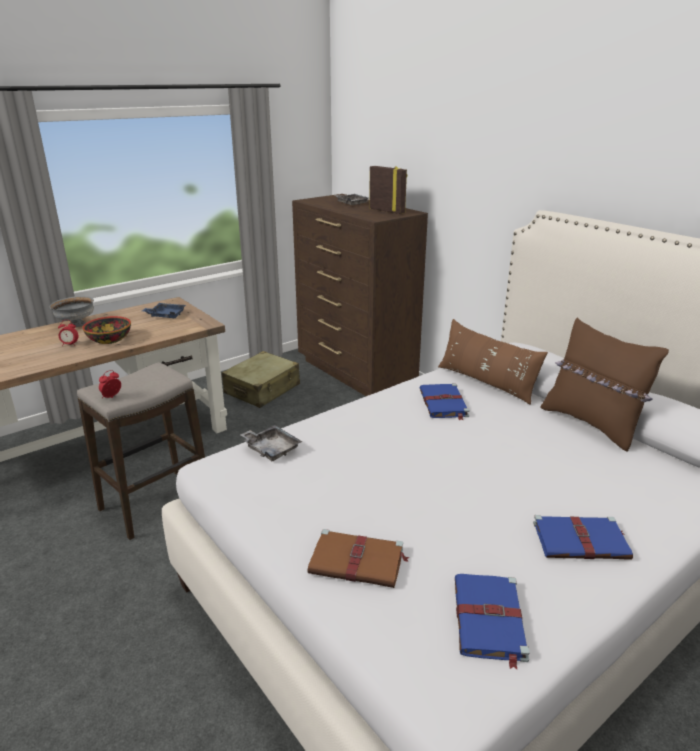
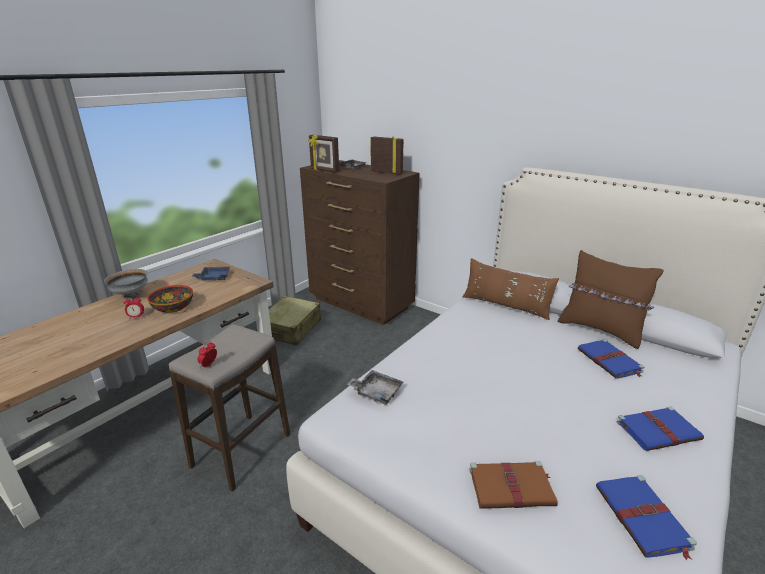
camera: 15 degrees left, 0 degrees up
(316, 205) = (324, 170): none -> picture frame
(443, 404) = (486, 328): blue book -> blue book (610, 361)

